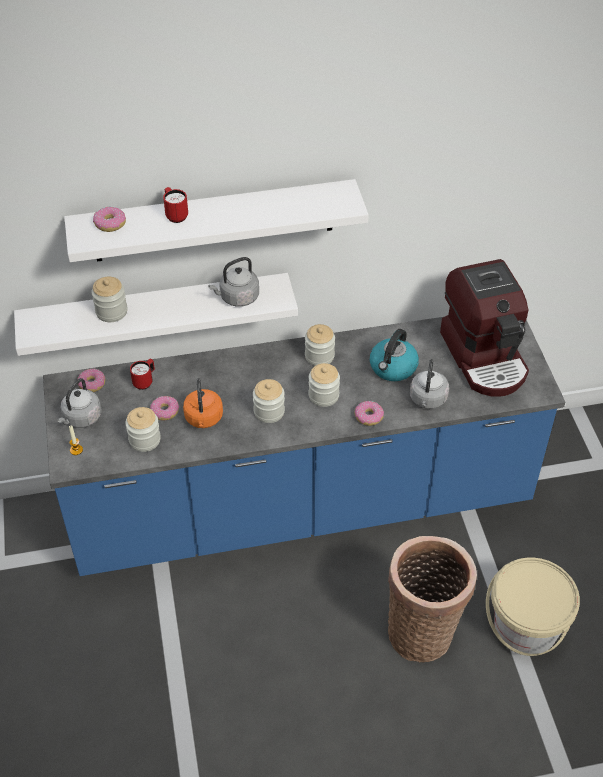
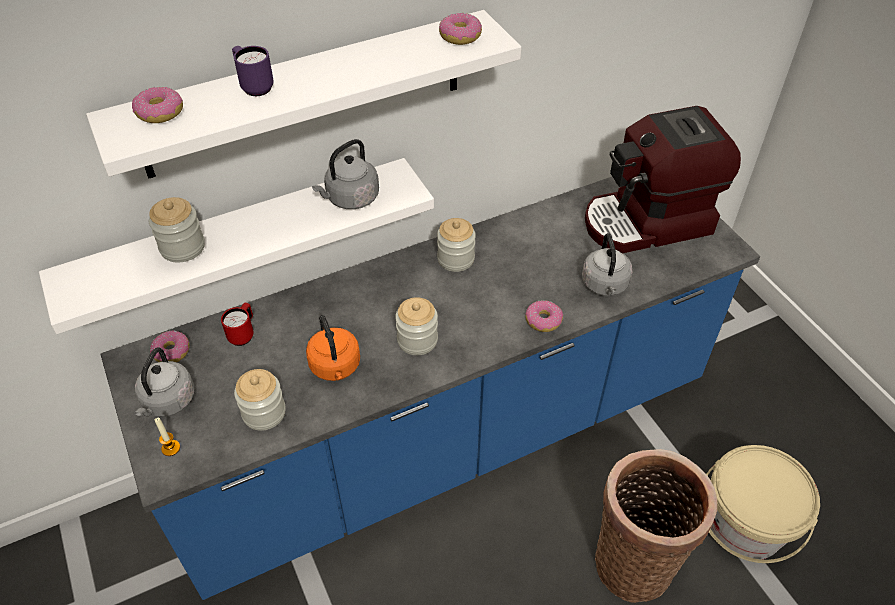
camera: 15 degrees left, 0 degrees up
(165, 411) = (281, 368): donut -> donut (460, 36)
(175, 215) = (254, 86): red mug -> purple mug
(323, 395) = (478, 306): jar -> none
(393, 368) = (548, 256): kettle -> none
(485, 357) = (648, 222): coffee machine -> coffee machine turned 105 degrees clockwise

